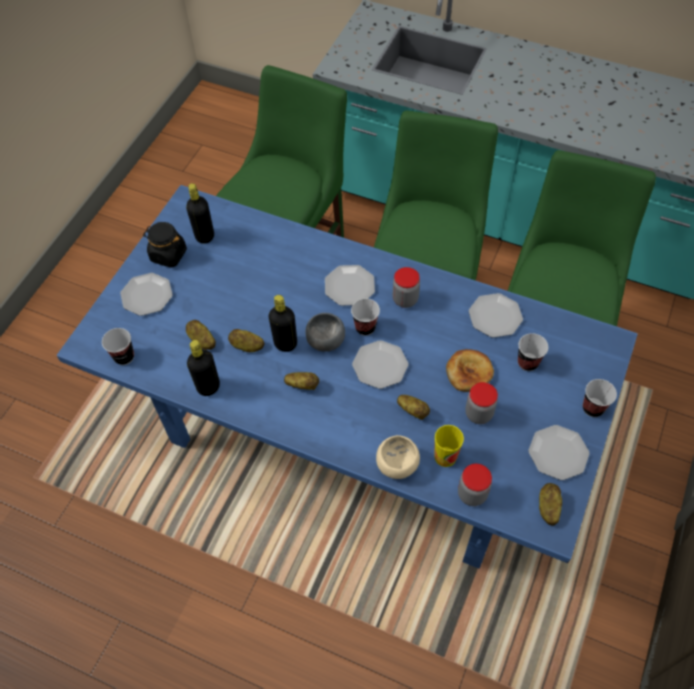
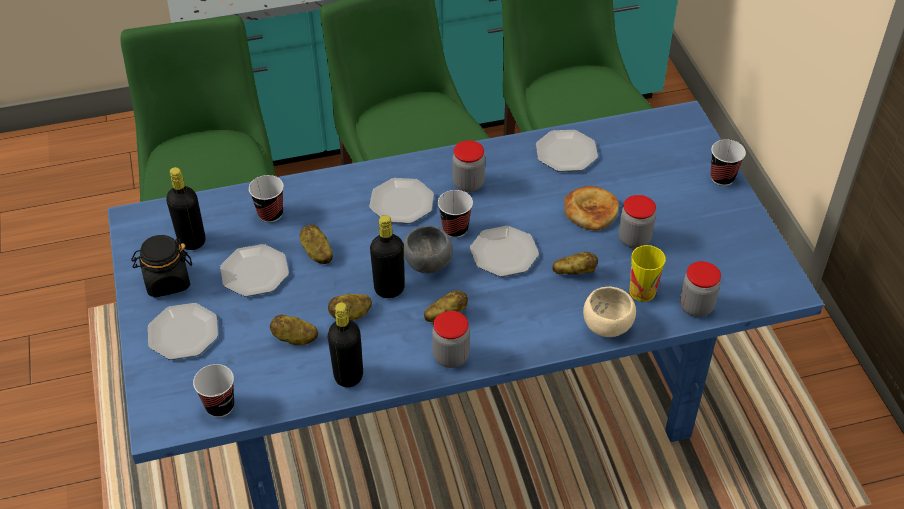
camera: 40 degrees left, 10 degrees down
(278, 416) = (451, 356): none -> jar
(527, 362) = (633, 174): cup -> cup (270, 214)
(548, 508) = (767, 277): potato -> potato (316, 253)
(558, 453) = (732, 229): plate -> plate (255, 272)

